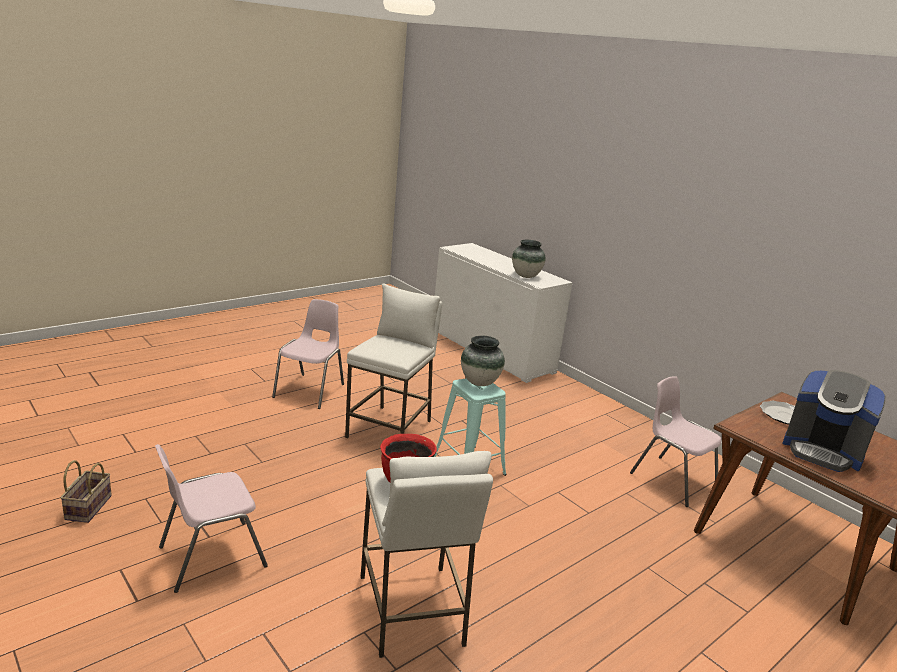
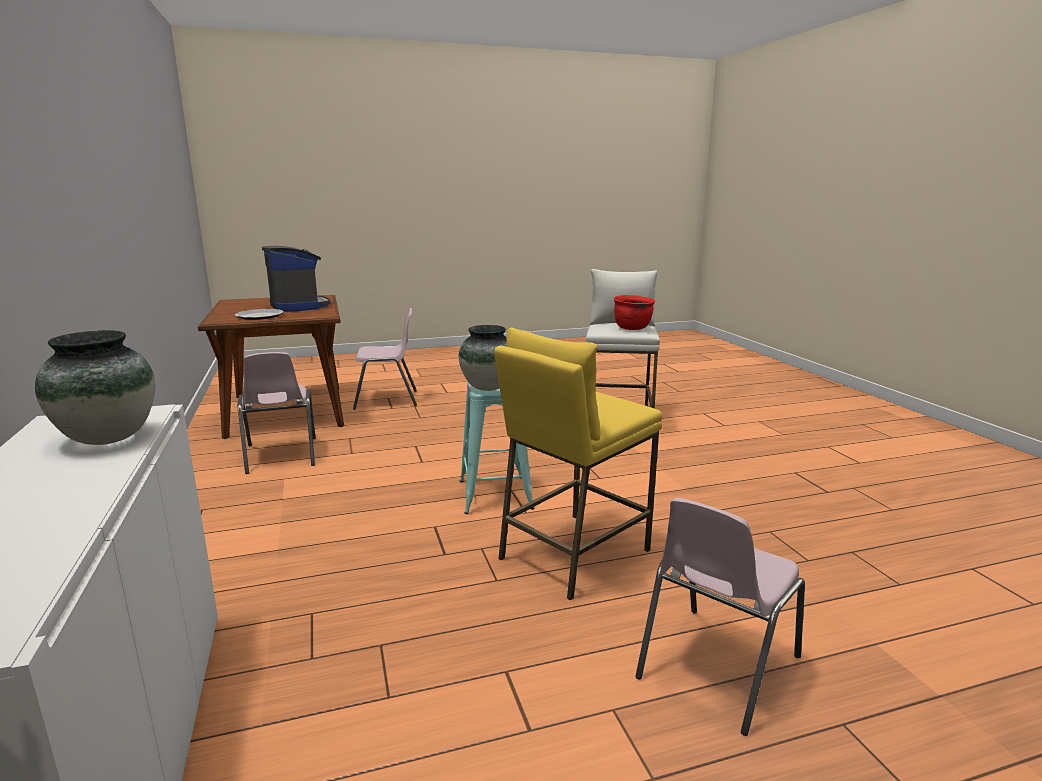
camera: 155 degrees left, 5 degrees down
(88, 506) = (951, 509): basket -> none
(210, 556) = (784, 461): pink chair -> pink chair (387, 400)
(390, 429) = (573, 554): white stool -> yellow stool

